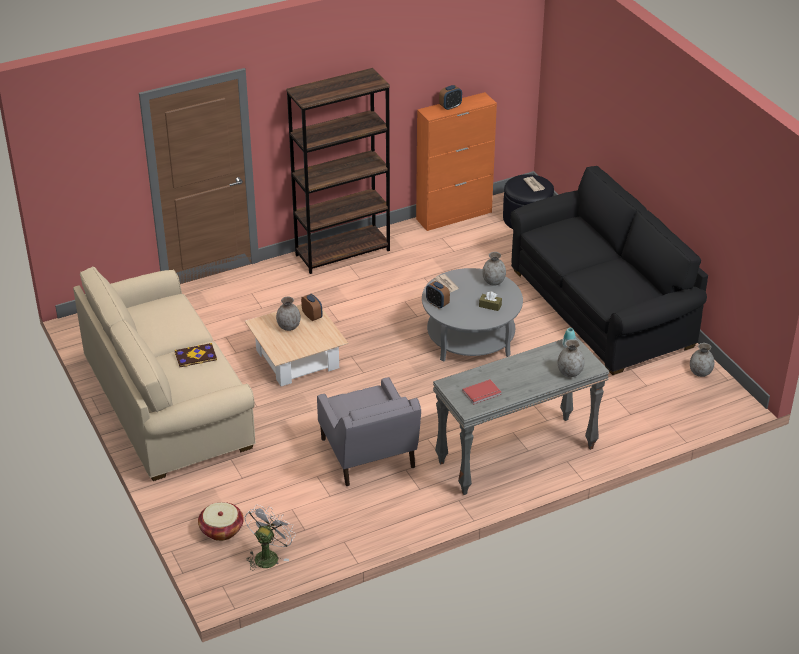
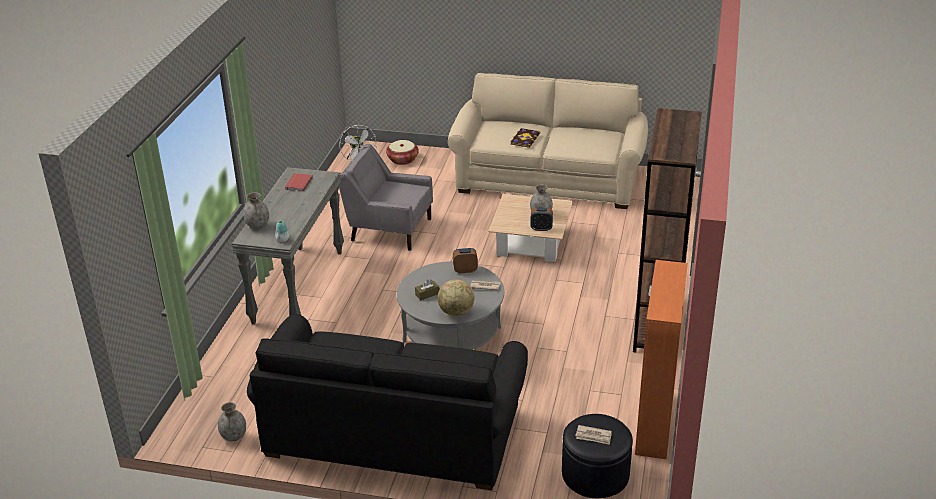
camera: 130 degrees right, 5 degrees down
(450, 107) = (670, 284): alarm clock -> none
(493, 281) = (456, 312): grey vase -> globe

